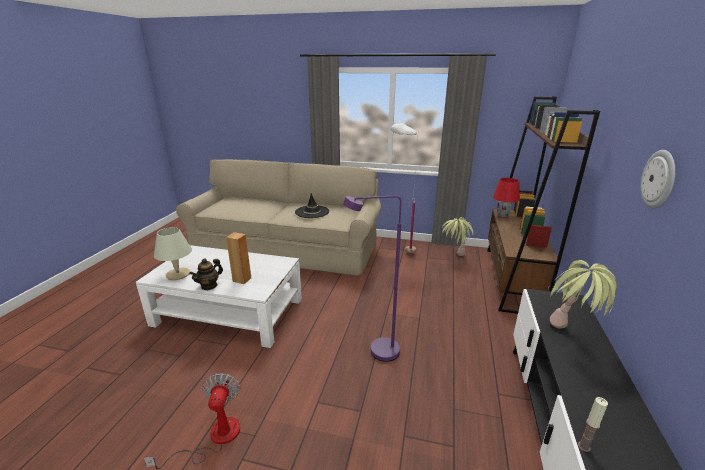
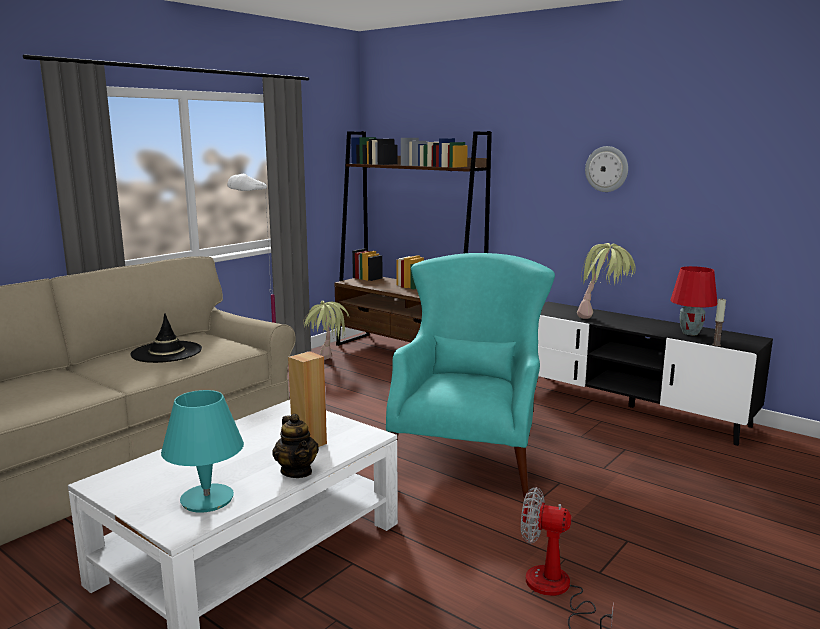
camera: 65 degrees left, 10 degrees down
(178, 274) = (207, 500): beige table lamp -> turquoise table lamp
(376, 352) = (469, 452): purple floor lamp -> turquoise armchair
(503, 215) = (360, 283): red table lamp -> red table lamp (690, 333)

